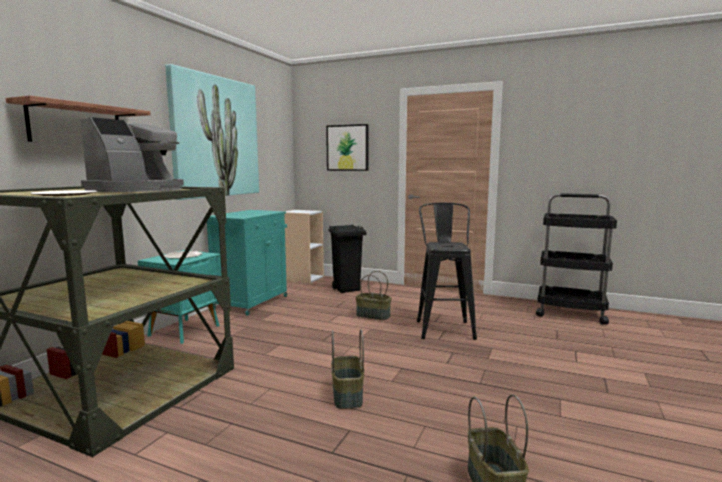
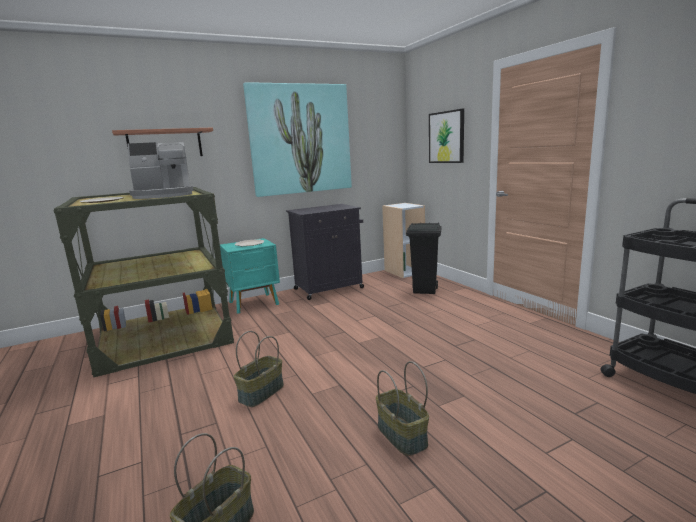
camera: 40 degrees right, 5 degrees up
(252, 302) = (330, 288): turquoise cabinet -> black cabinet
(372, 316) = (402, 324): basket -> basket (401, 435)
(444, 327) = (452, 355): black stool -> none

